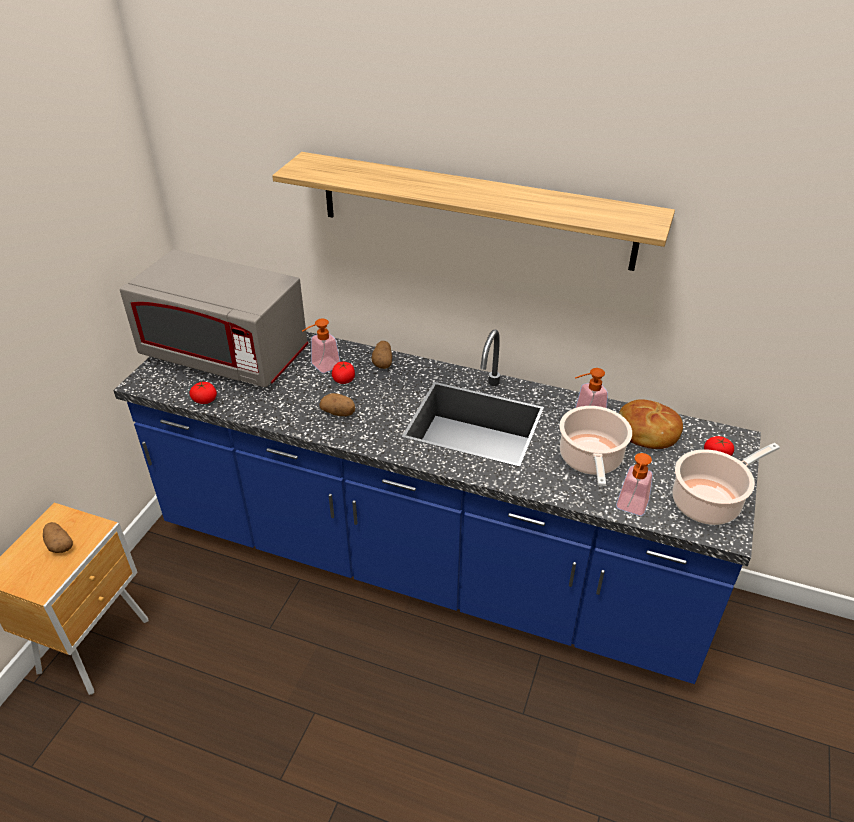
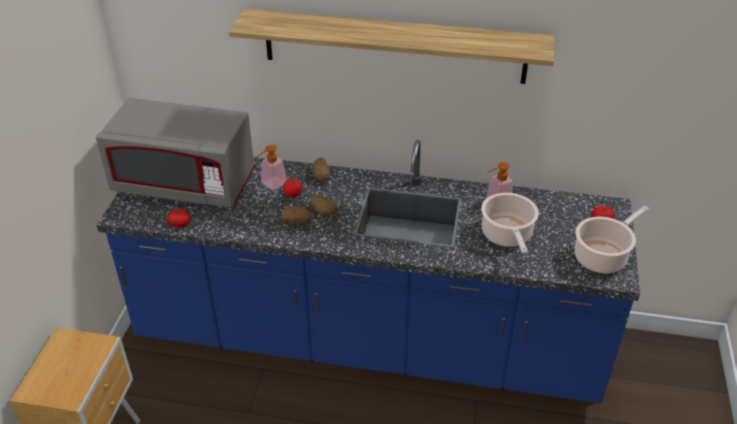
camera: 10 degrees left, 0 degrees up
(59, 544) = (74, 361): potato -> potato (323, 212)
(630, 508) = (545, 269): soap dispenser -> none
(647, 432) = (545, 209): bread -> none

